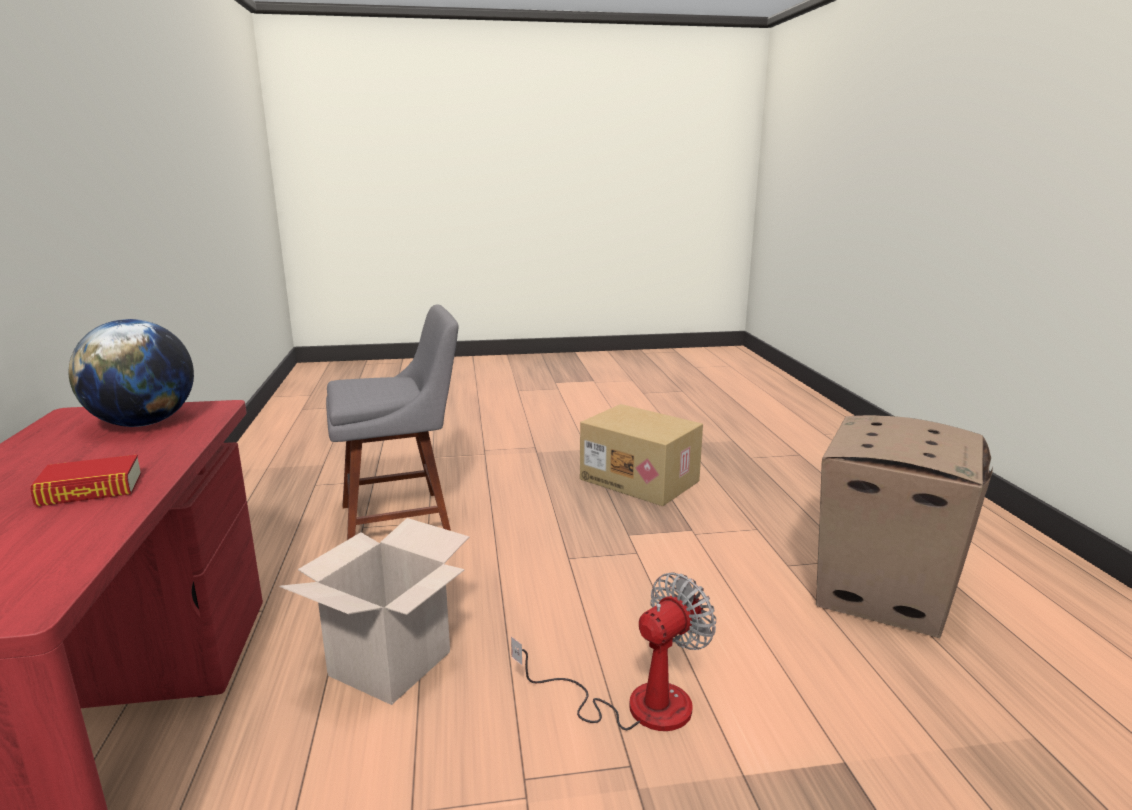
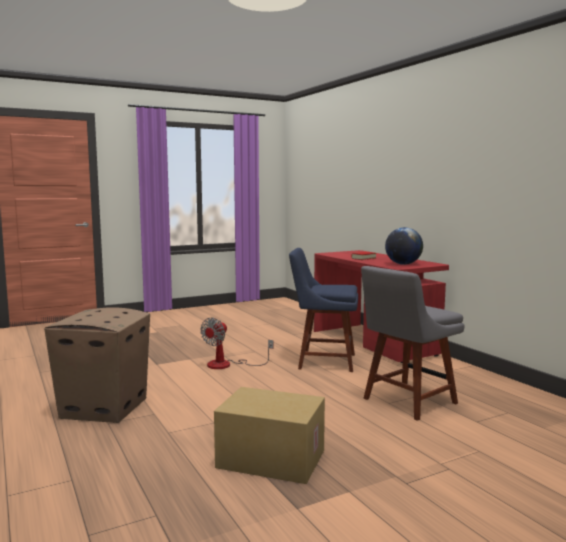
camera: 160 degrees right, 10 degrees down
(390, 663) = (323, 361): cardboard box -> blue chair

